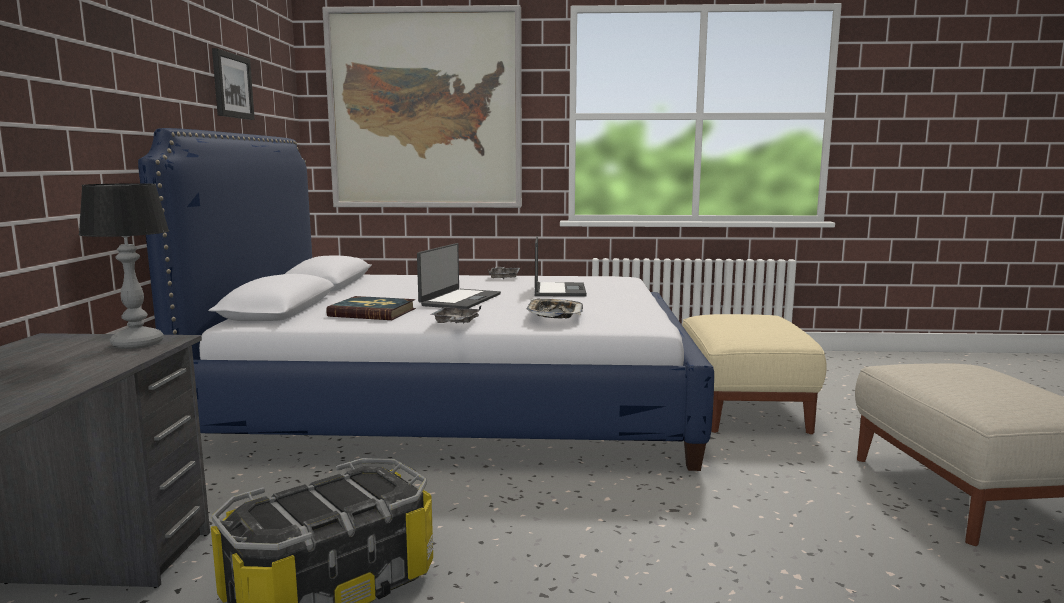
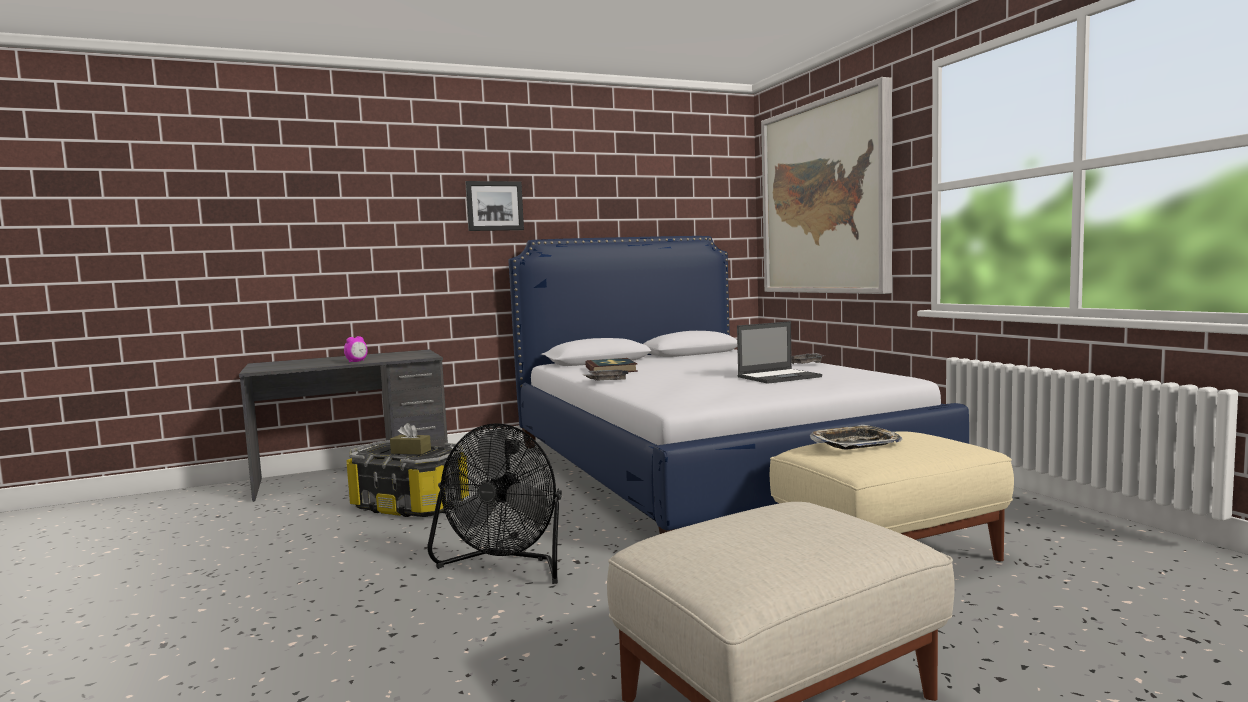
camera: 65 degrees right, 5 degrees down
(69, 377) = (356, 361): none -> alarm clock
(138, 344) = (417, 356): table lamp -> none
(231, 86) = (642, 202): picture -> picture (494, 206)
(333, 496) = (411, 451): none -> brown tissue box
(460, 300) = (682, 371): laptop -> none
(554, 314) = (662, 386): tray -> tray (855, 443)
(650, 548) = (505, 563): none -> black fan

